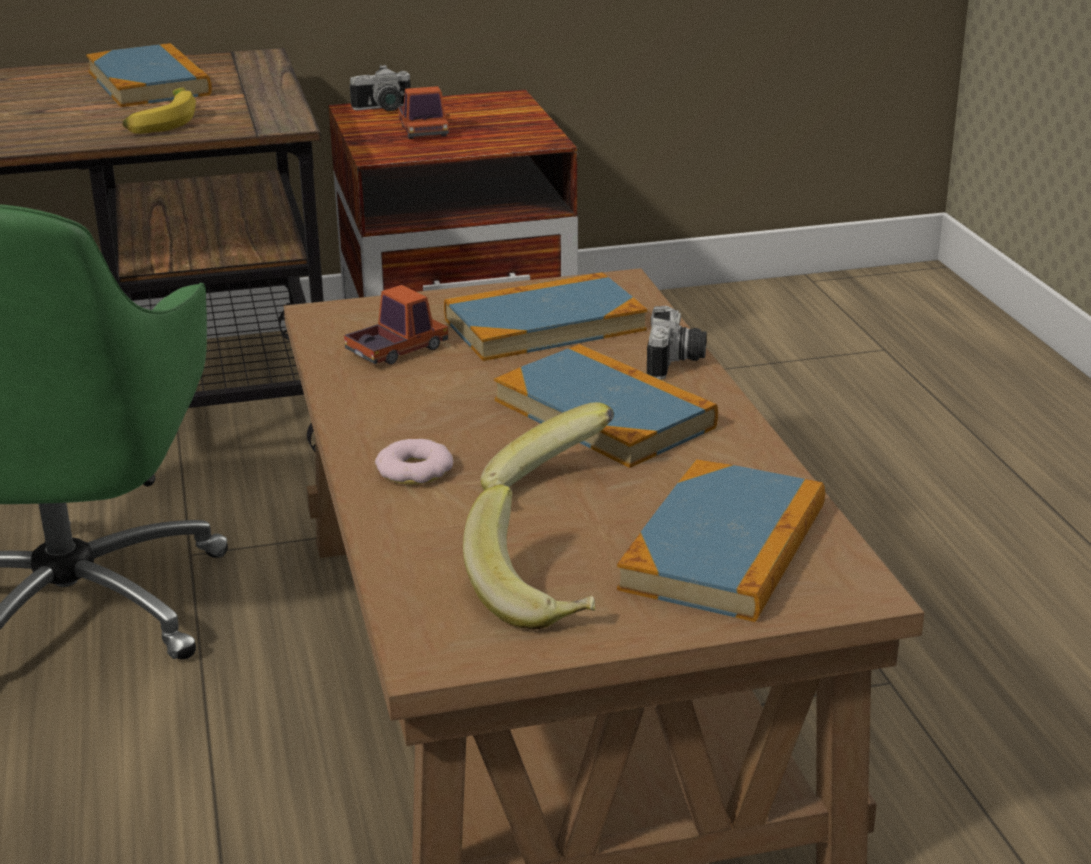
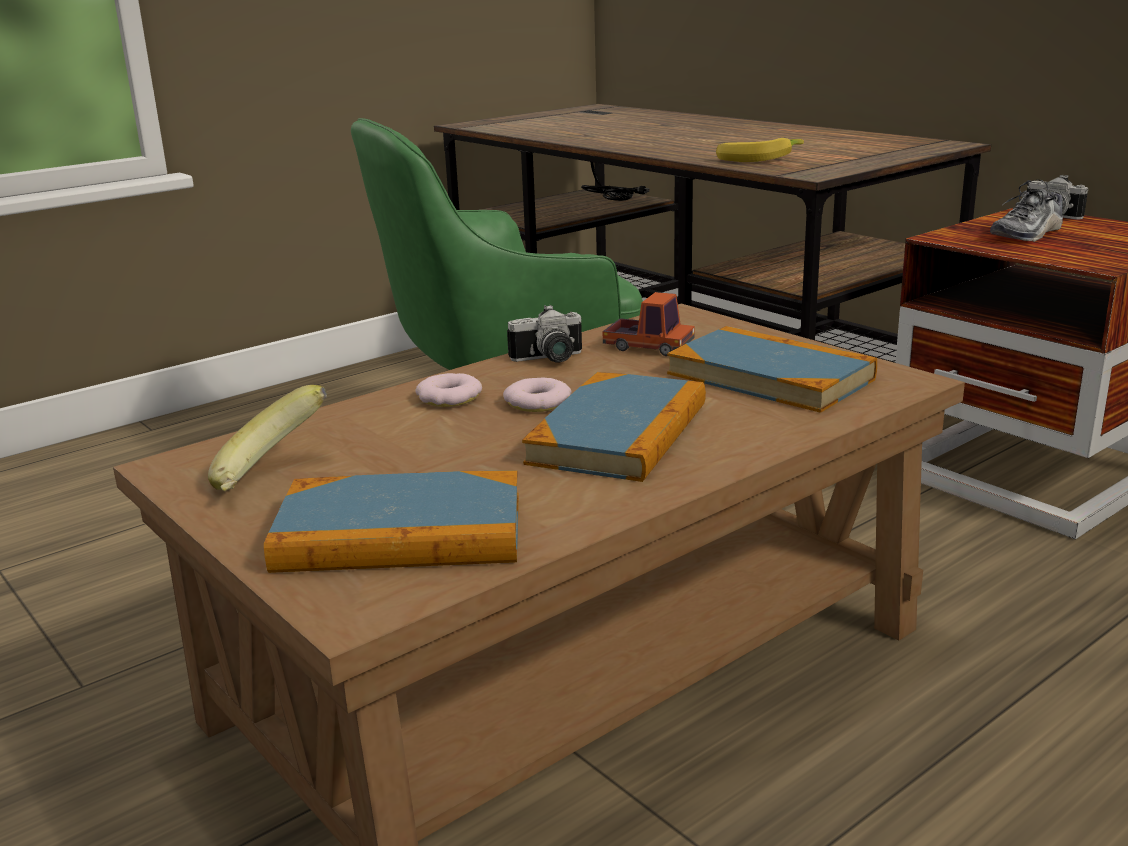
camera: 65 degrees right, 5 degrees down
(149, 83) = (832, 143): book -> none
(423, 131) = (1027, 234): toy truck -> shoe
(483, 431) = (537, 402): none -> donut
(544, 490) = (452, 443): banana -> none
(677, 363) = (765, 438): camera -> camera (550, 359)

